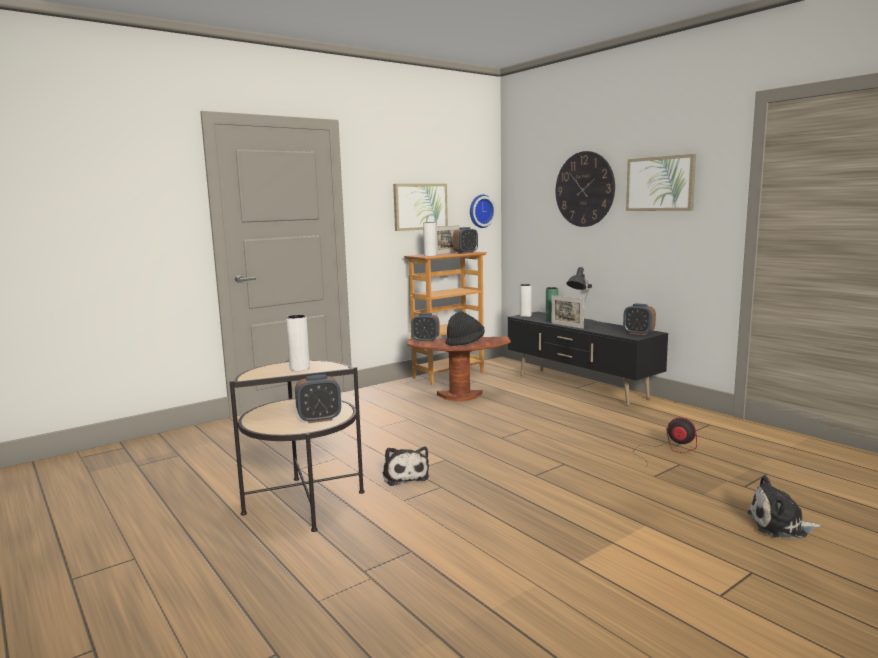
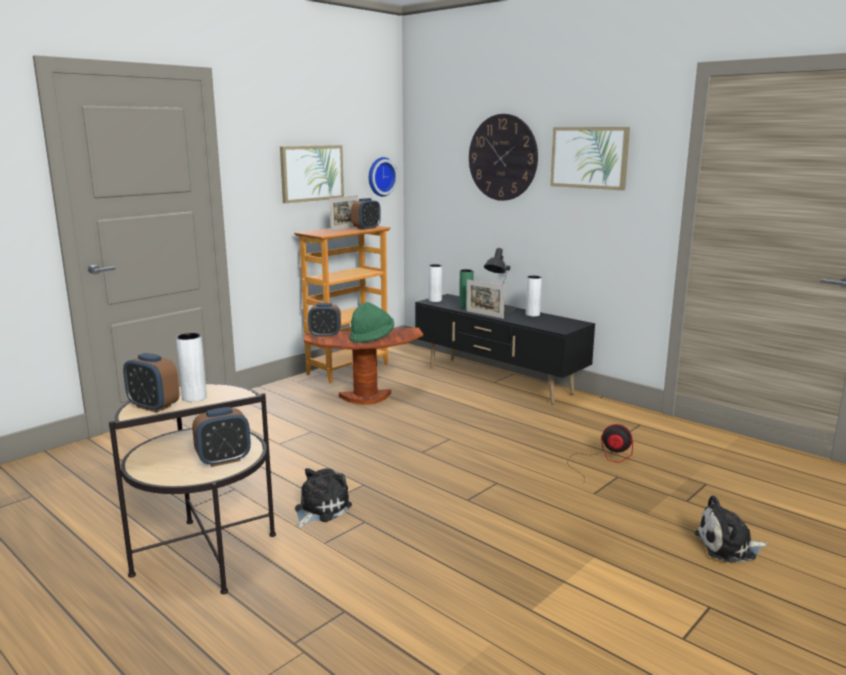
camera: 10 degrees left, 5 degrees up
(405, 476) = (320, 509): plush toy -> plush toy turned 120 degrees counterclockwise
(430, 255) = (325, 233): white vase -> white vase (532, 314)
(465, 343) = (372, 338): black hat -> green hat
(638, 333) = (564, 324): alarm clock -> alarm clock (153, 406)

